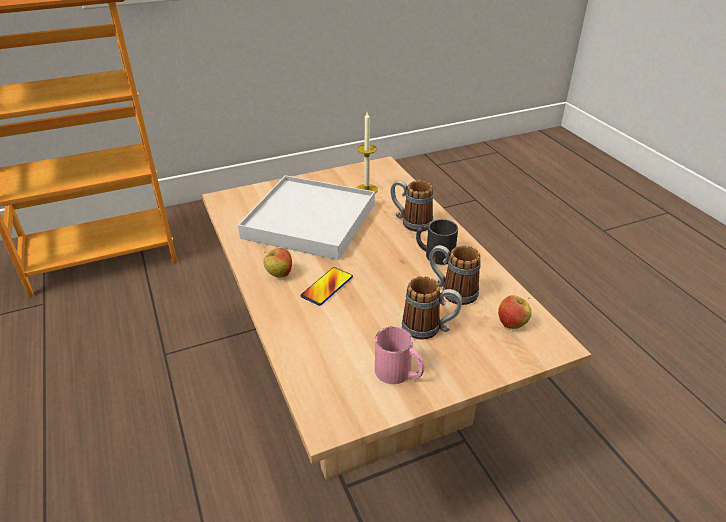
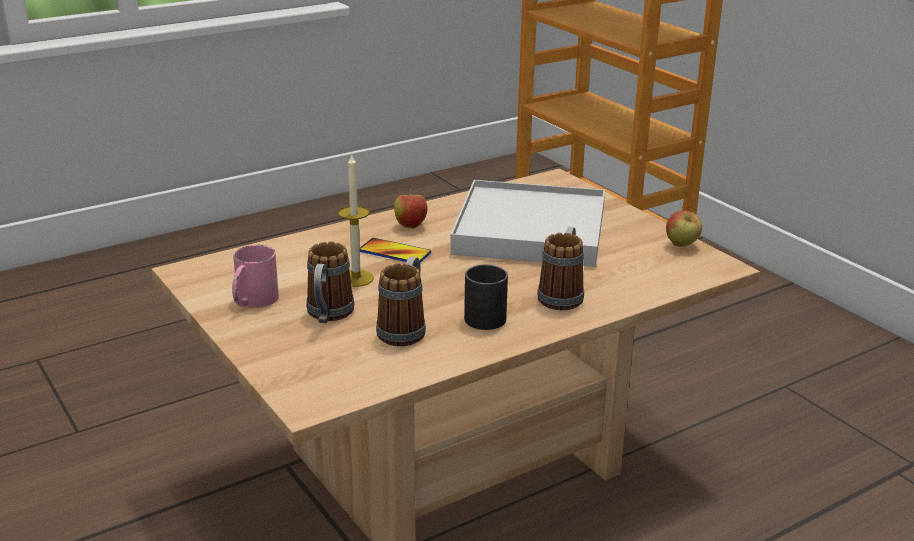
camera: 80 degrees right, 10 degrees down
(366, 189) = (635, 259): candle -> candle (356, 278)
(512, 324) = (344, 371): apple -> apple (682, 245)

